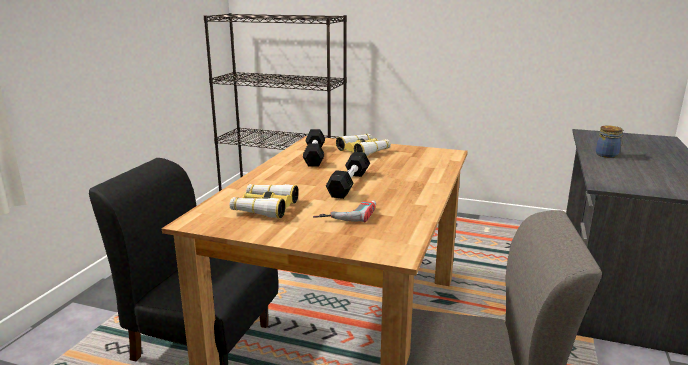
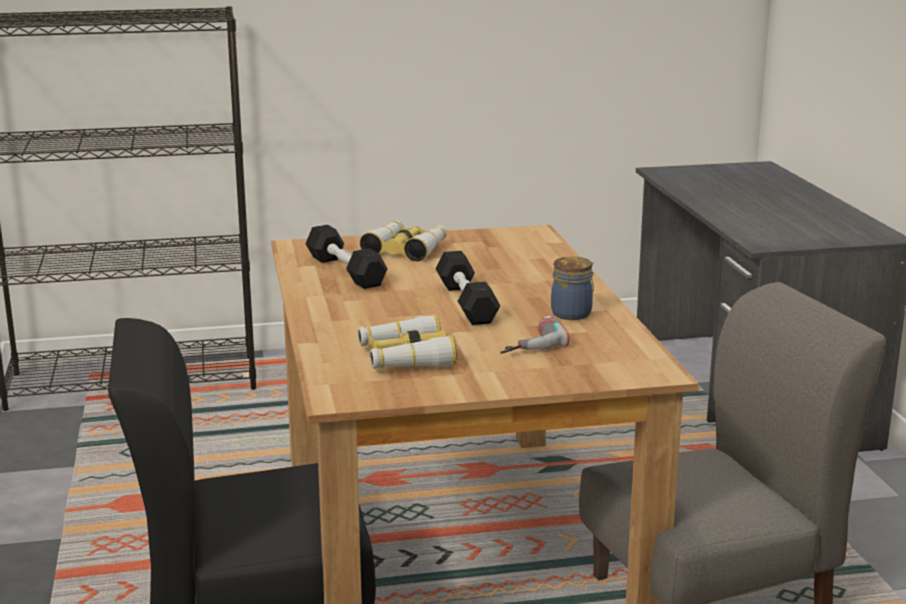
camera: 30 degrees left, 0 degrees up
(607, 155) = (722, 201): jar -> jar (573, 313)

